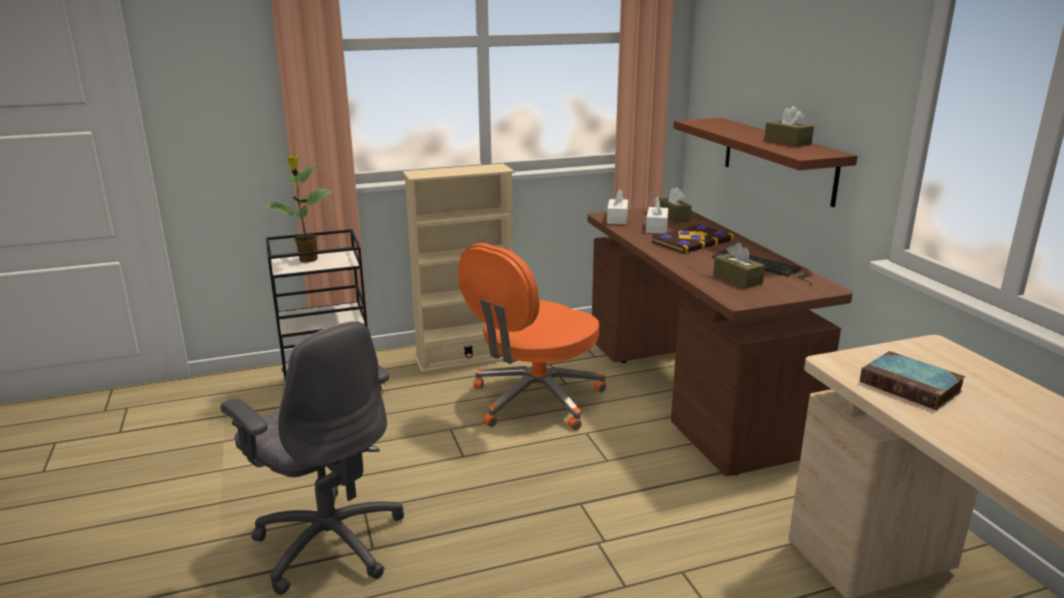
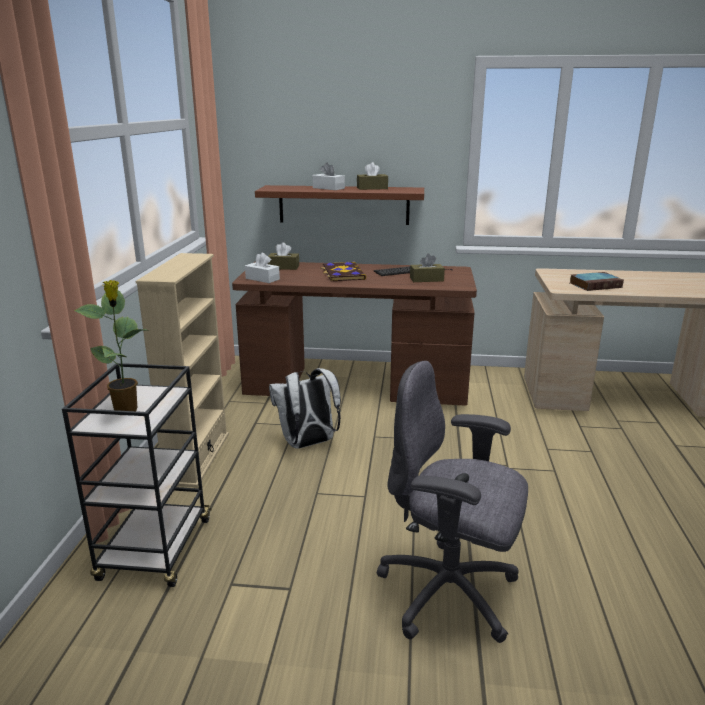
camera: 65 degrees left, 0 degrees up
(329, 541) = (450, 594): grey office chair -> grey office chair turned 135 degrees counterclockwise
(534, 400) = (308, 444): orange office chair -> white backpack
(656, 228) = (301, 275): white tissue box -> white tissue box (328, 188)

